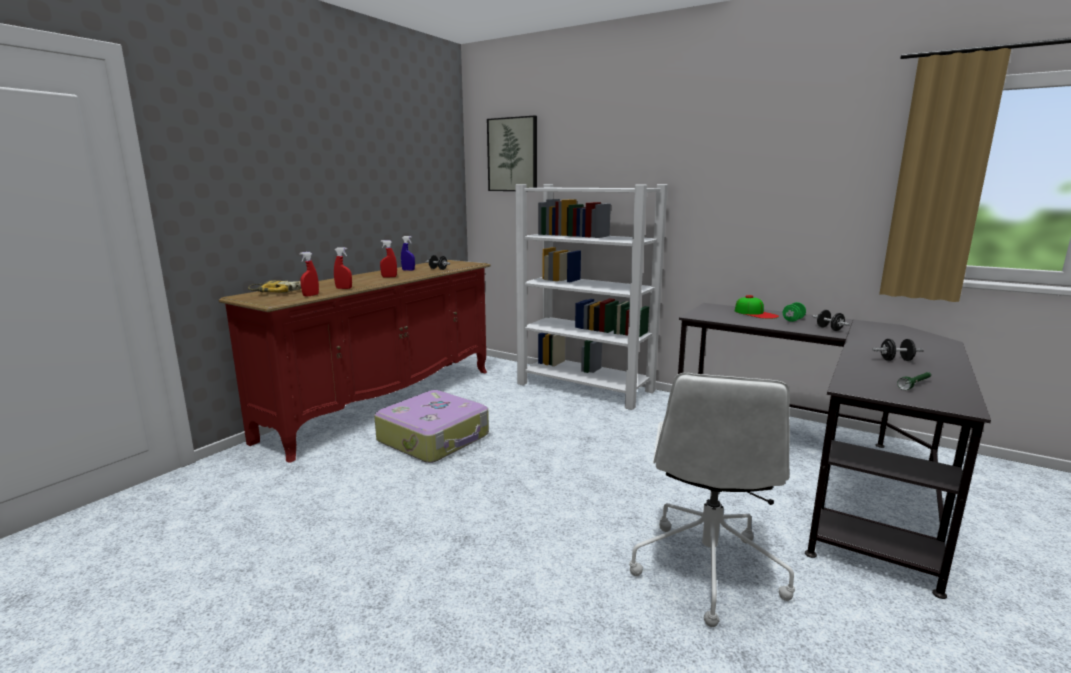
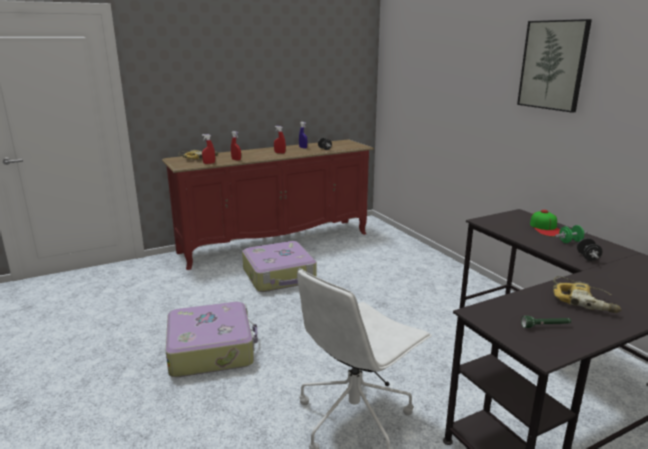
camera: 30 degrees right, 5 degrees up
(443, 552) = (211, 349): none -> suitcase
(513, 155) = (407, 56): picture -> picture (553, 65)
(585, 387) = (428, 263): white bookcase -> none
(896, 360) = (583, 301): black dumbbell -> power drill

